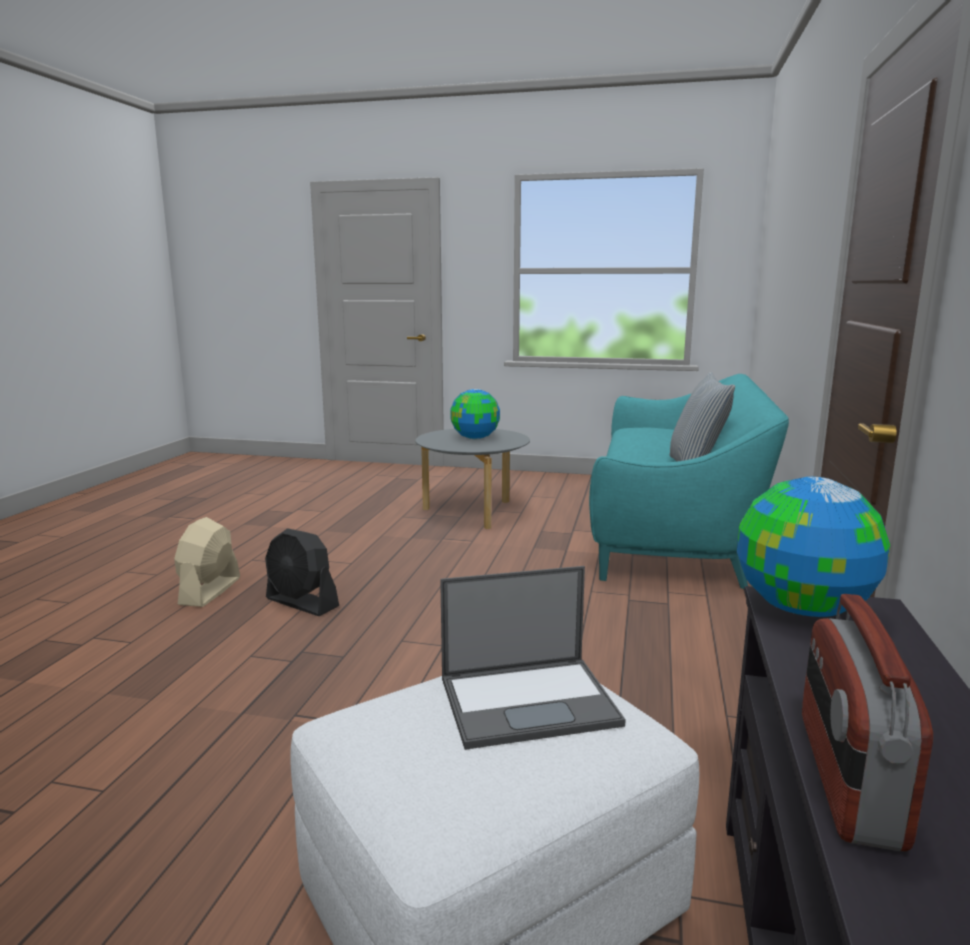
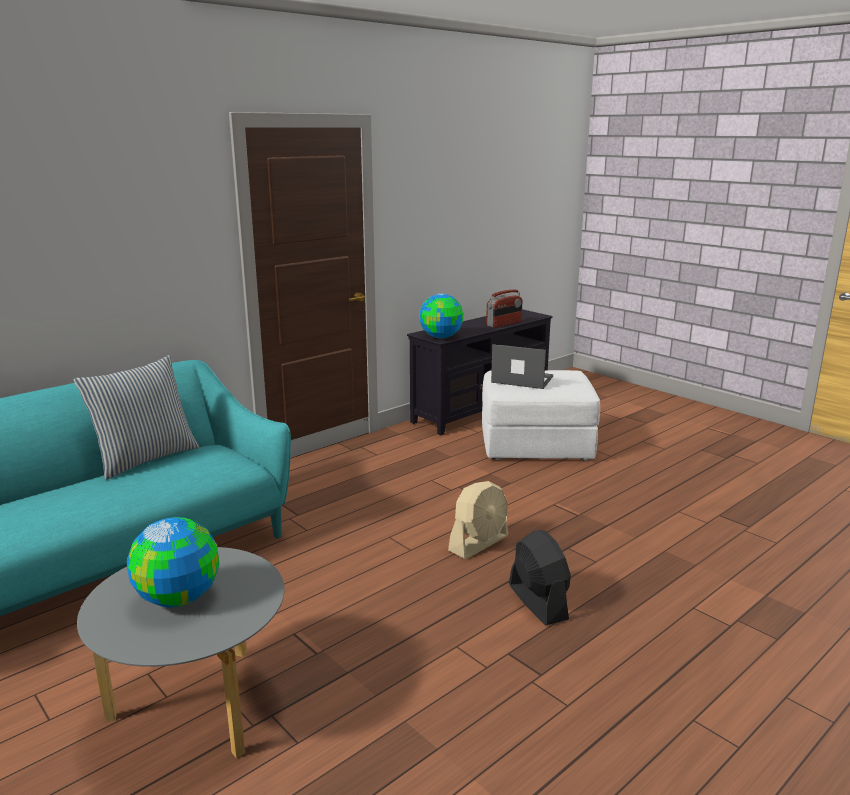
camera: 145 degrees left, 5 degrees up
(210, 591) = (624, 655): beige fan -> beige fan (479, 543)

